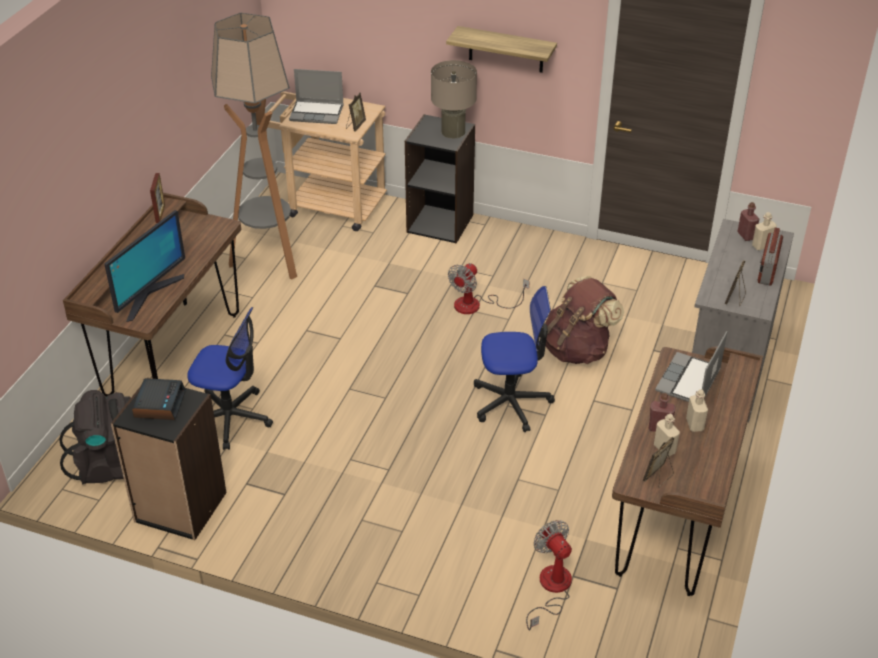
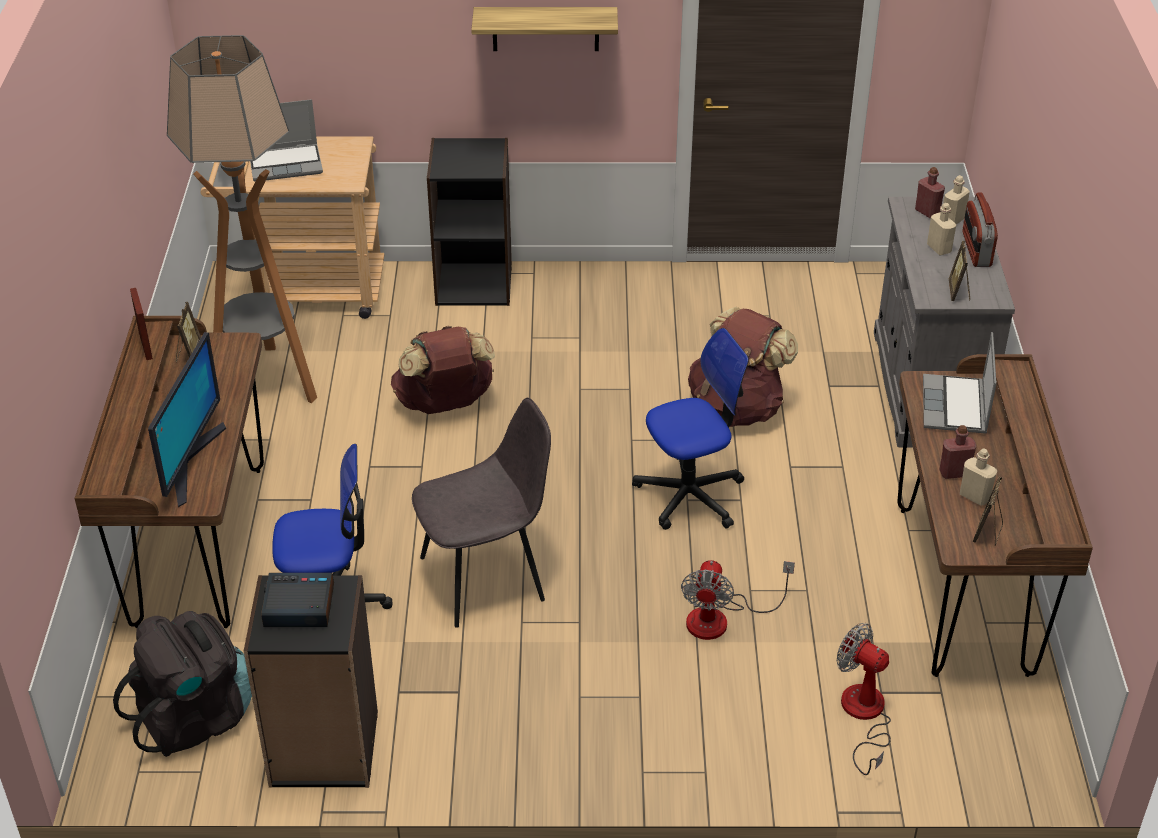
camera: 20 degrees left, 0 degrees up
(159, 404) = (298, 607): alarm clock -> alarm clock turned 75 degrees counterclockwise
(342, 423) = (485, 578): none -> grey chair
(355, 125) = (348, 171): picture frame -> picture frame (188, 354)
(377, 300) = (444, 404): none -> brown backpack
(453, 132) = (485, 154): beige table lamp -> none
(477, 305) = (579, 380): fan -> fan (720, 619)
(694, 424) = (992, 458): beige bottle -> beige bottle (939, 248)

